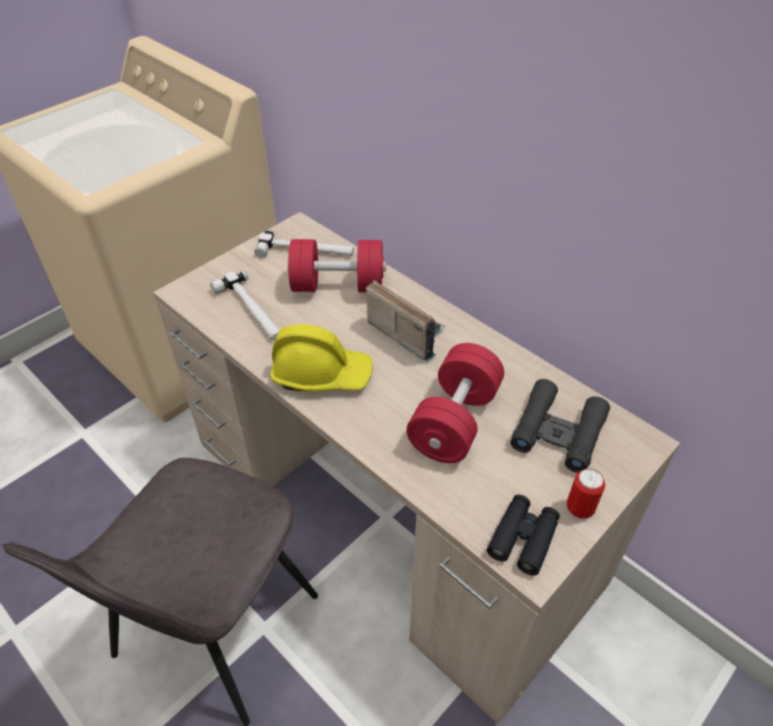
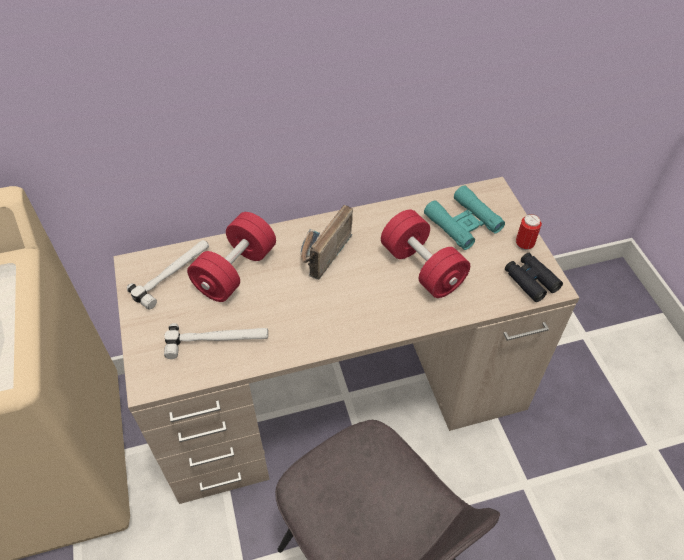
camera: 60 degrees left, 5 degrees up
(321, 374) = (326, 322): yellow hard hat -> none
(406, 332) = (321, 254): radio -> radio turned 45 degrees counterclockwise
(558, 432) = (463, 223): black binoculars -> turquoise binoculars

